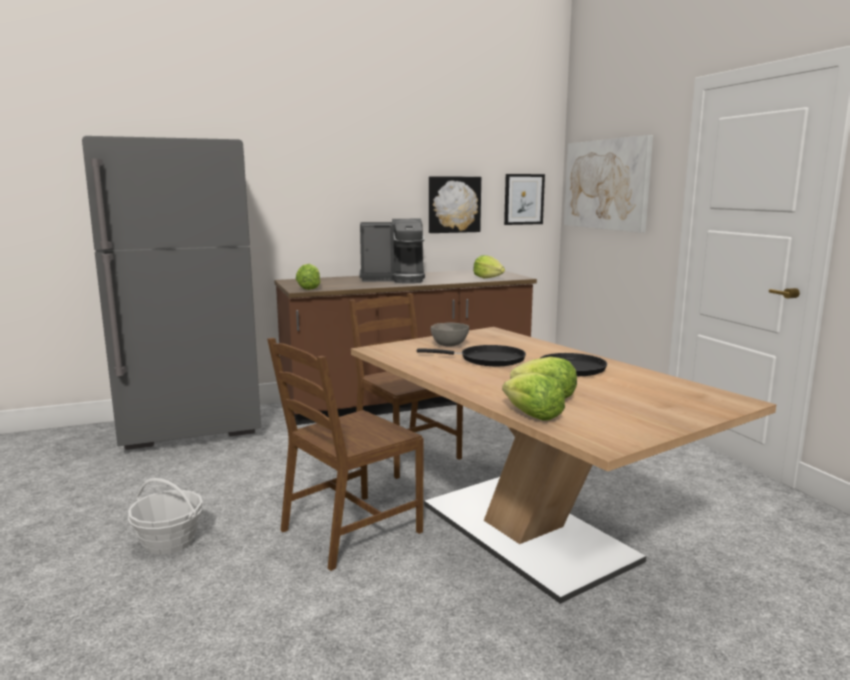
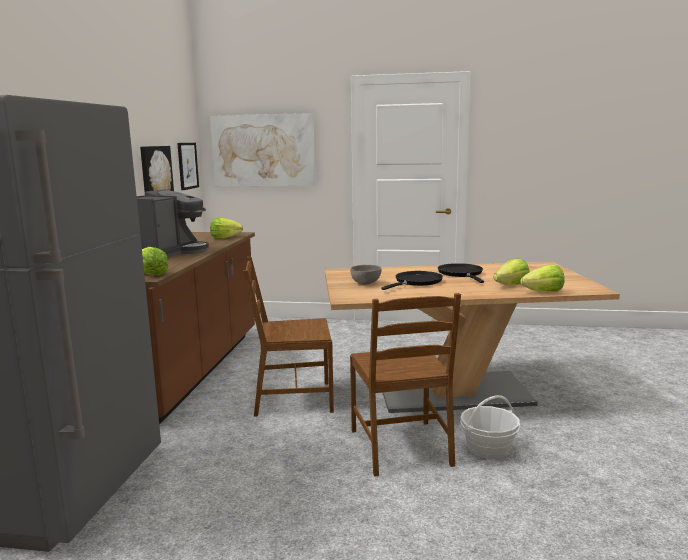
camera: 60 degrees left, 0 degrees up
(169, 542) = (345, 538): basket -> basket (488, 449)

